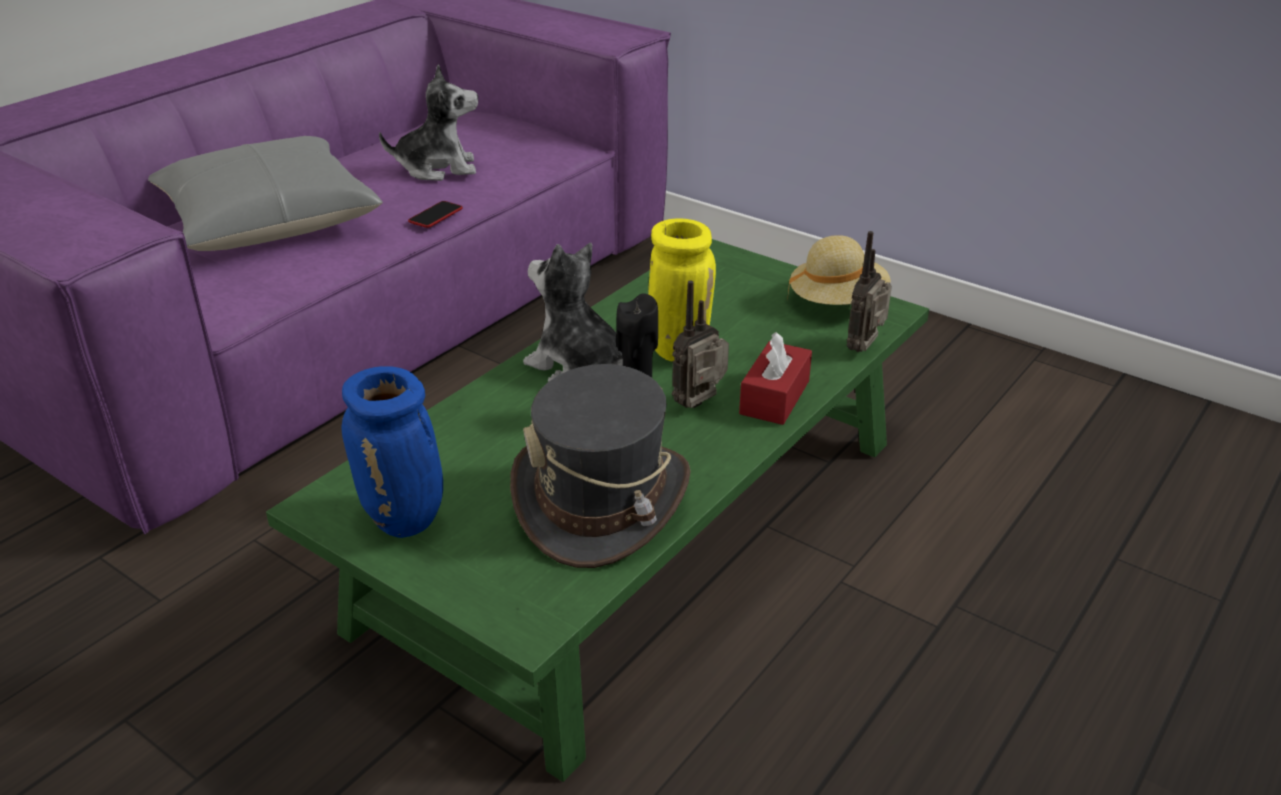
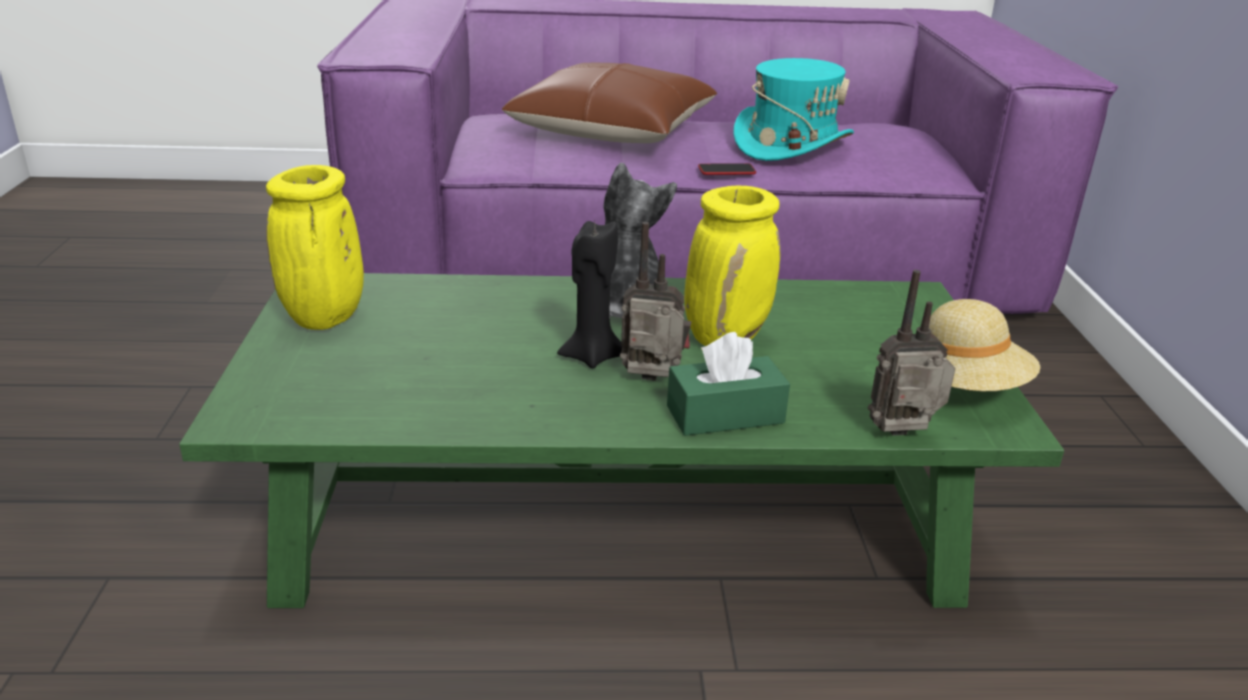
camera: 50 degrees right, 5 degrees down
(268, 220) = (612, 130): grey pillow -> brown pillow
(405, 520) = (325, 320): blue vase -> yellow vase
(438, 168) = (791, 145): plush toy -> turquoise hat
(602, 502) = (441, 388): grey hat -> none
(774, 397) = (725, 414): red tissue box -> green tissue box

